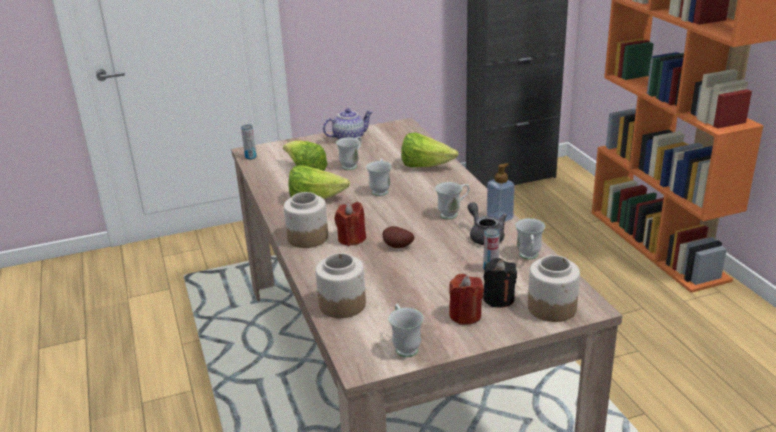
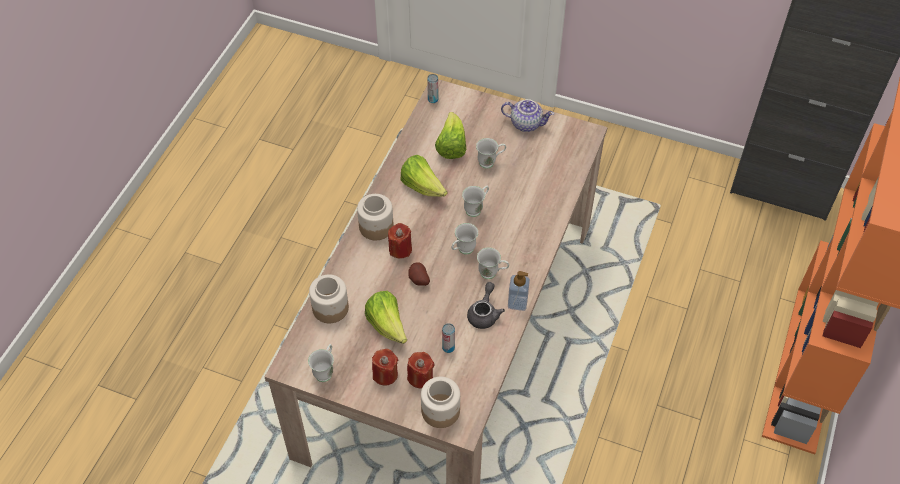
camera: 40 degrees right, 25 degrees up
(425, 166) = (539, 203): lettuce -> lettuce (387, 325)
(498, 299) = (420, 377): black candle -> red candle
(529, 257) = (485, 357): white mug -> white mug (463, 251)

